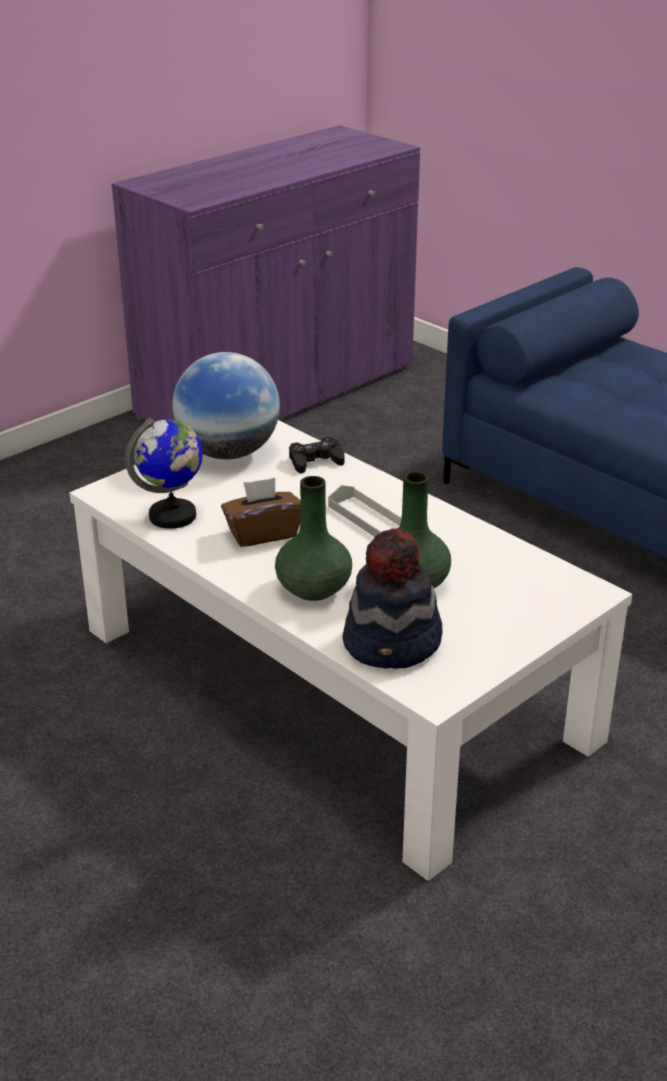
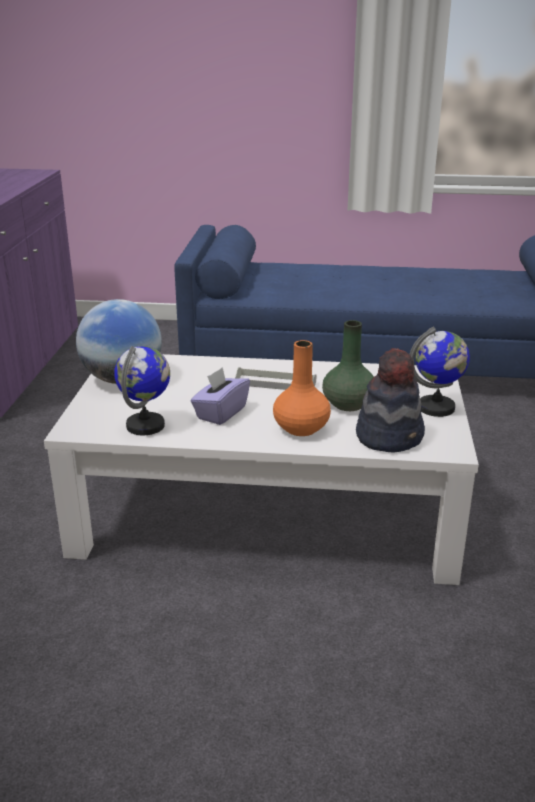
camera: 40 degrees left, 5 degrees down
(262, 533) = (220, 413): brown tissue box -> purple tissue box
(313, 588) = (300, 428): green vase -> orange vase
(315, 461) = (187, 365): black game controller -> none
(508, 636) = (436, 408): none -> globe

